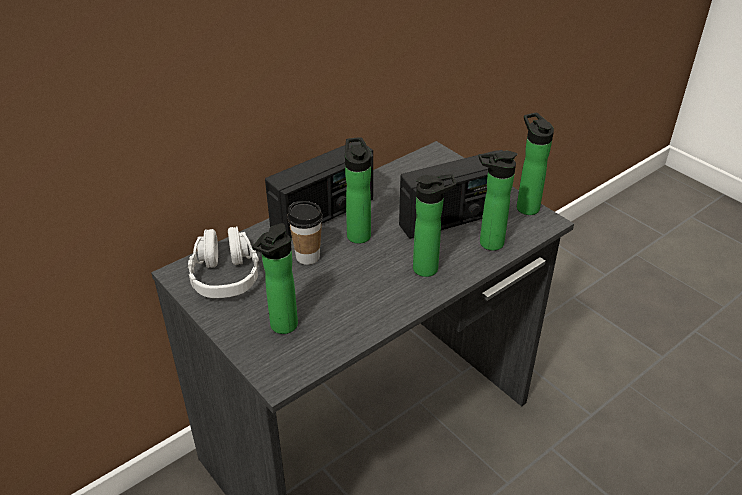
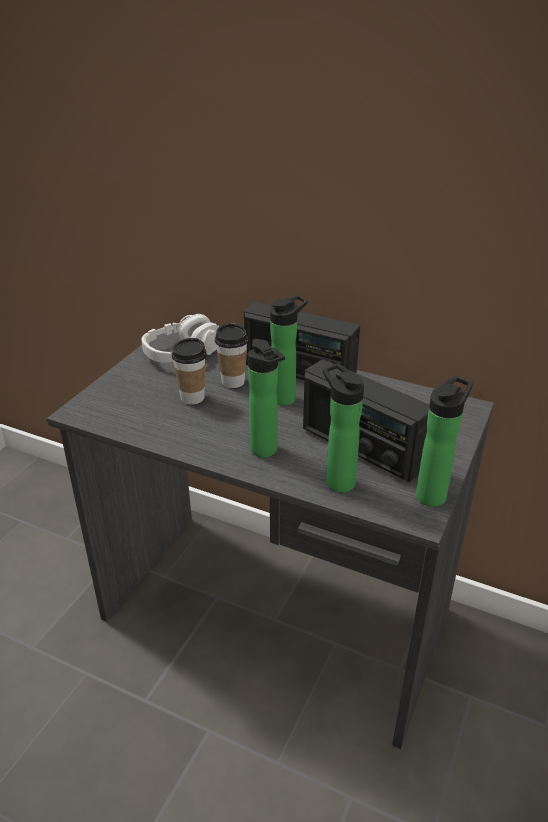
camera: 65 degrees right, 5 degrees down
(281, 327) = (136, 395): bottle -> none
(315, 289) = (192, 398): none -> cup

